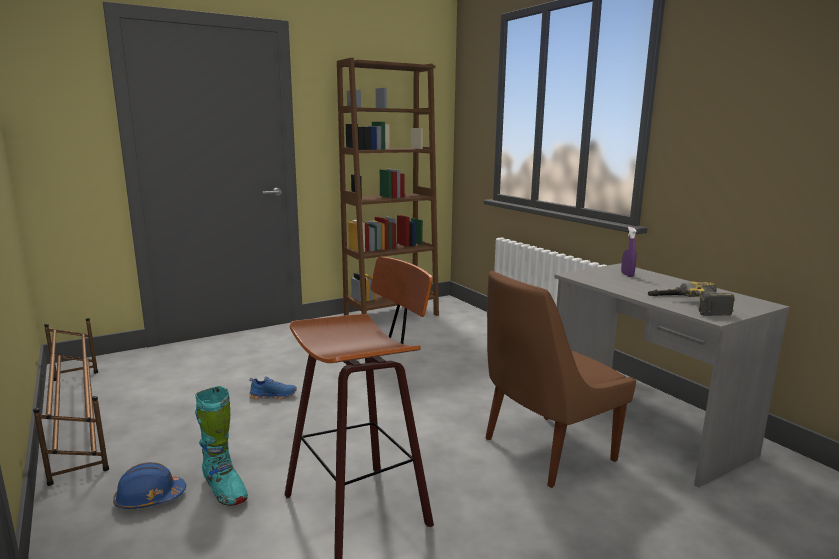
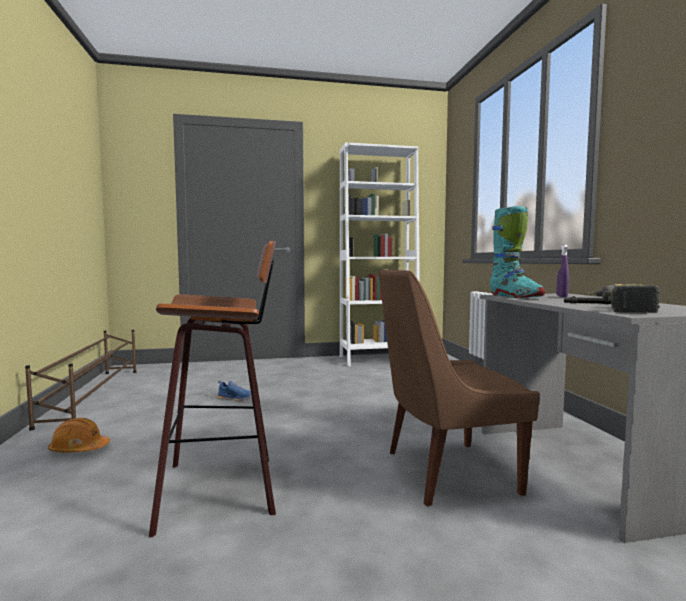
camera: 20 degrees right, 10 degrees down
(150, 498) = (79, 449): blue hard hat -> orange hard hat
(224, 490) = (134, 453): turquoise boot -> turquoise boot (515, 296)
(391, 315) = (378, 359): brown bookcase -> white bookcase

